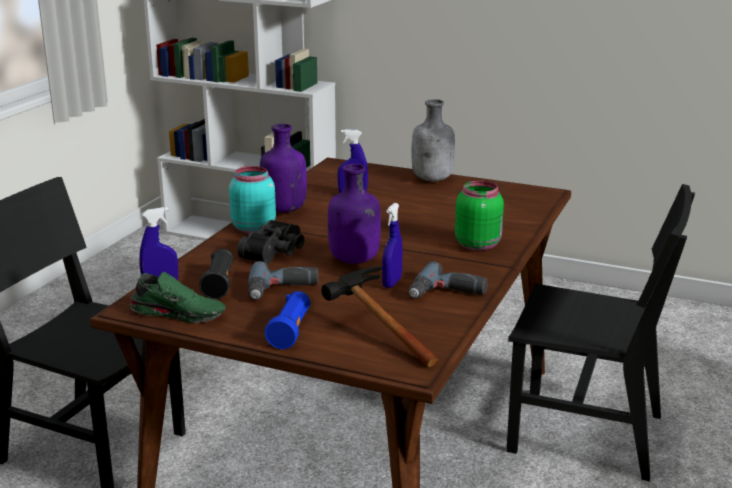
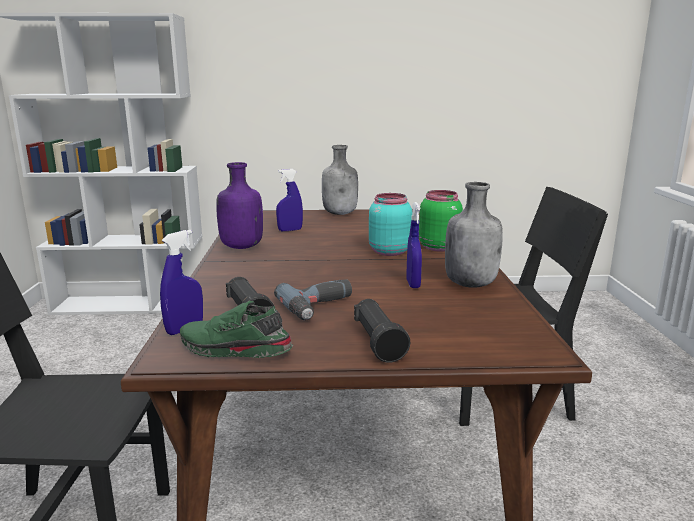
camera: 25 degrees left, 5 degrees down
(179, 313) = (234, 350): green shoe -> green shoe turned 150 degrees counterclockwise
(253, 227) = (227, 263): turquoise jar -> turquoise jar (388, 252)
(276, 252) = (274, 278): black binoculars -> none
(290, 331) = (378, 342): blue flashlight -> black flashlight
(354, 260) = (355, 273): purple bottle -> none
(373, 332) = (458, 327): hammer -> none
(447, 294) = (471, 284): power drill -> grey bottle

